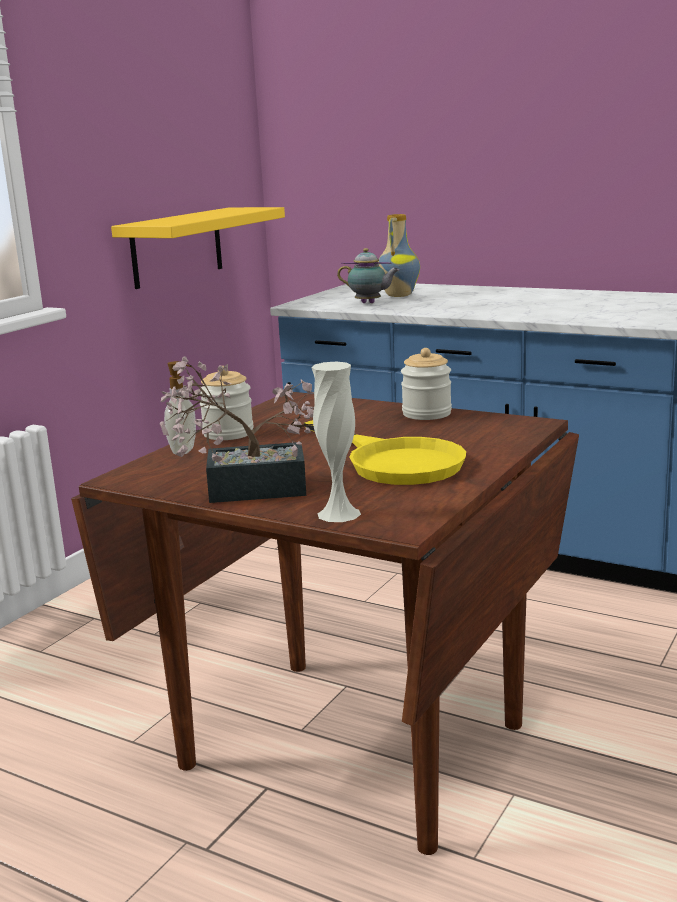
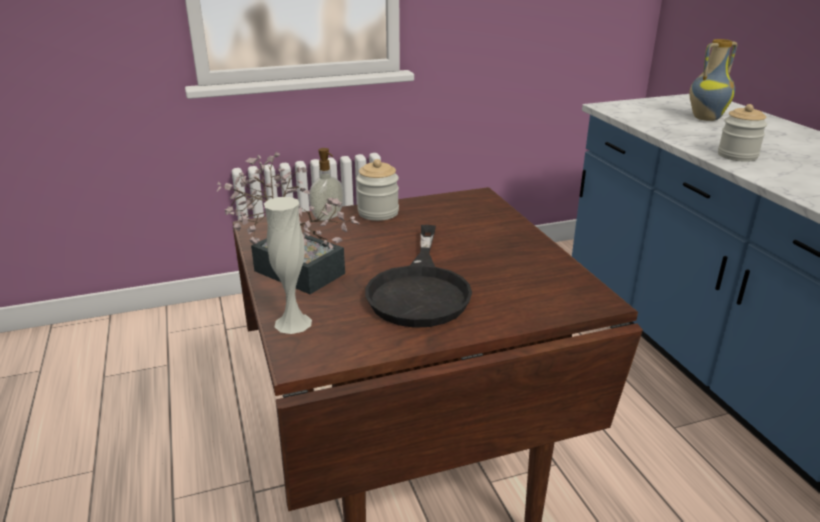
camera: 40 degrees right, 10 degrees up
(177, 247) = (546, 35): yellow shelf -> none
(369, 303) = (664, 120): teapot -> none
(393, 461) = (420, 289): yellow frying pan -> black frying pan
(426, 414) = (534, 251): jar -> jar (737, 155)

